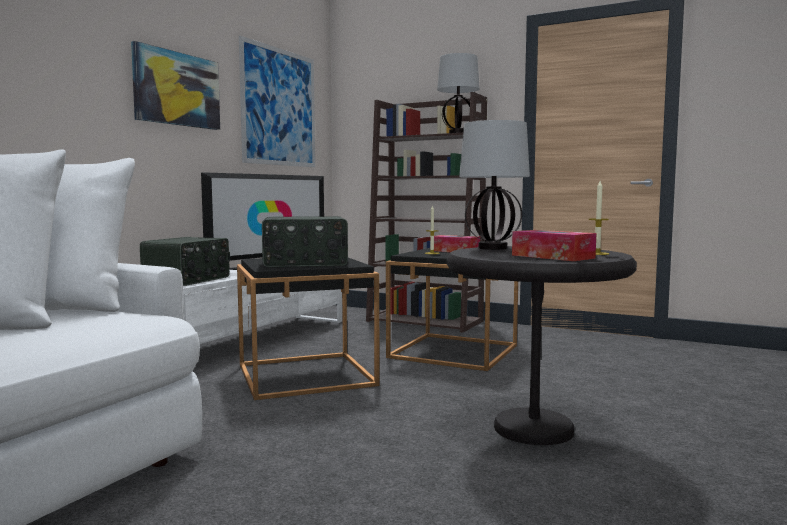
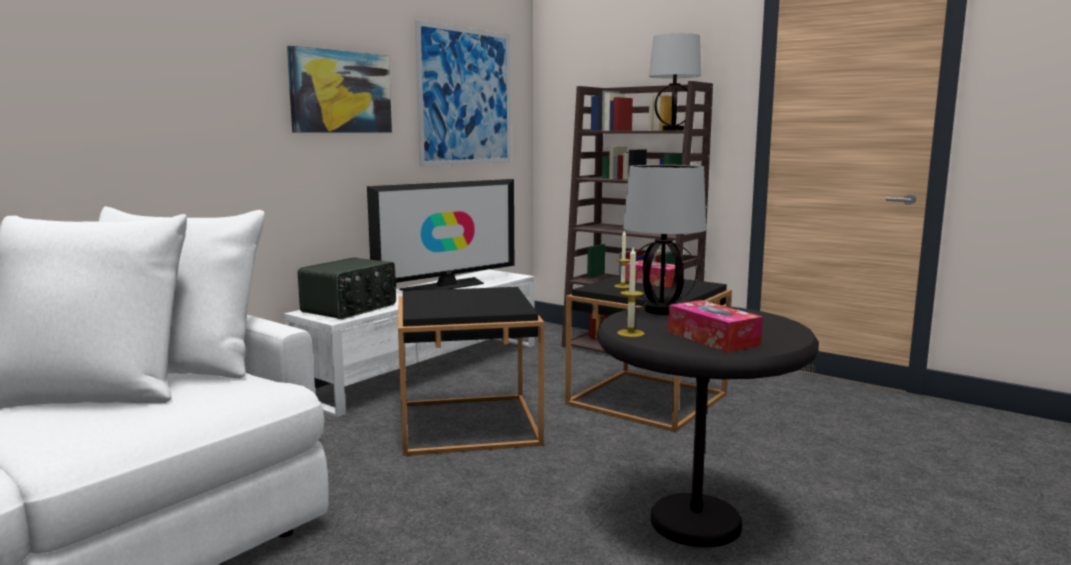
camera: 10 degrees right, 5 degrees up
(305, 263) = (465, 304): radio -> none
(597, 253) = (774, 331): candle -> candle (630, 333)

